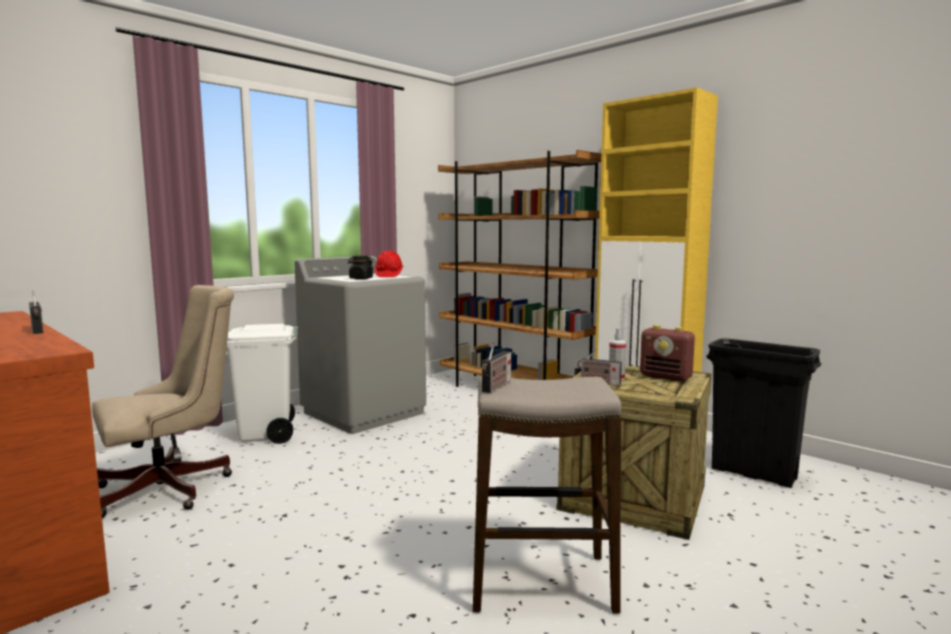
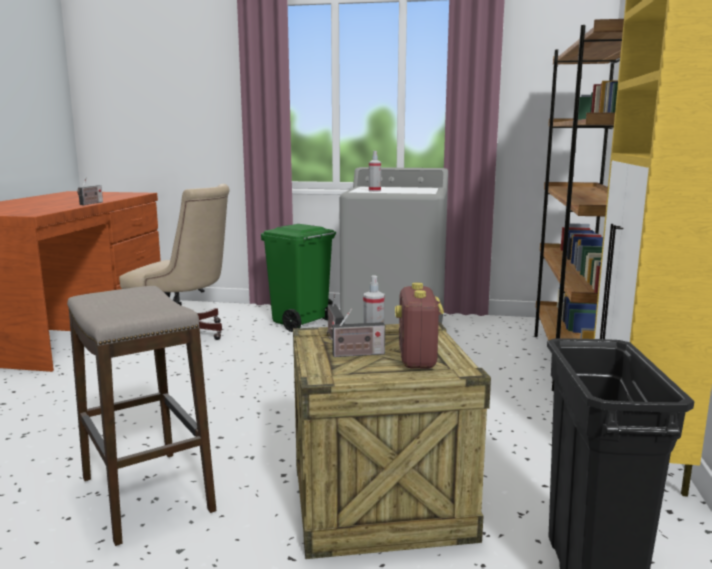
camera: 55 degrees right, 5 degrees up
(267, 434) = (300, 322): white trash can -> green trash can
(360, 279) = (374, 191): black jar -> spray bottle
(388, 276) = (417, 190): red hard hat -> none
(496, 386) = (109, 292): radio -> radio (356, 354)

